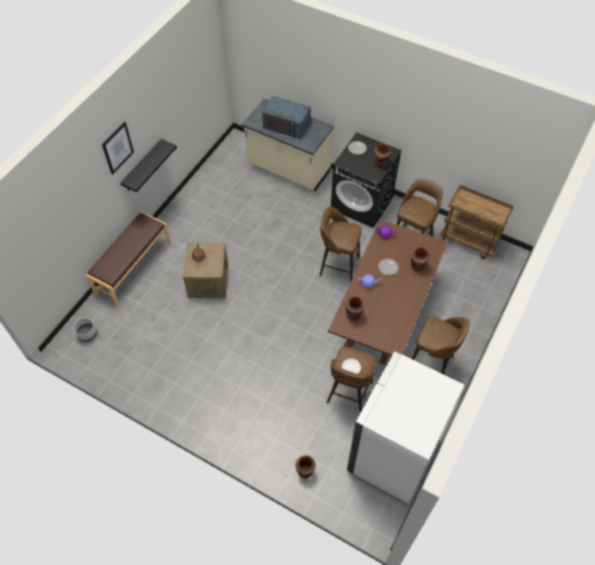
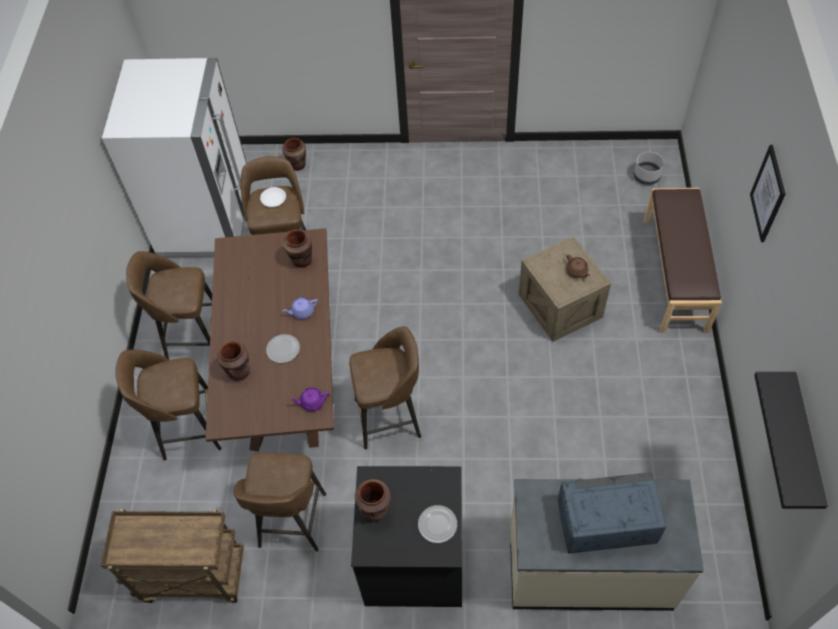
camera: 155 degrees right, 0 degrees up
(142, 166) = (752, 283): black shelf -> black shelf (805, 444)
(450, 310) = (188, 430): none -> brown stool

